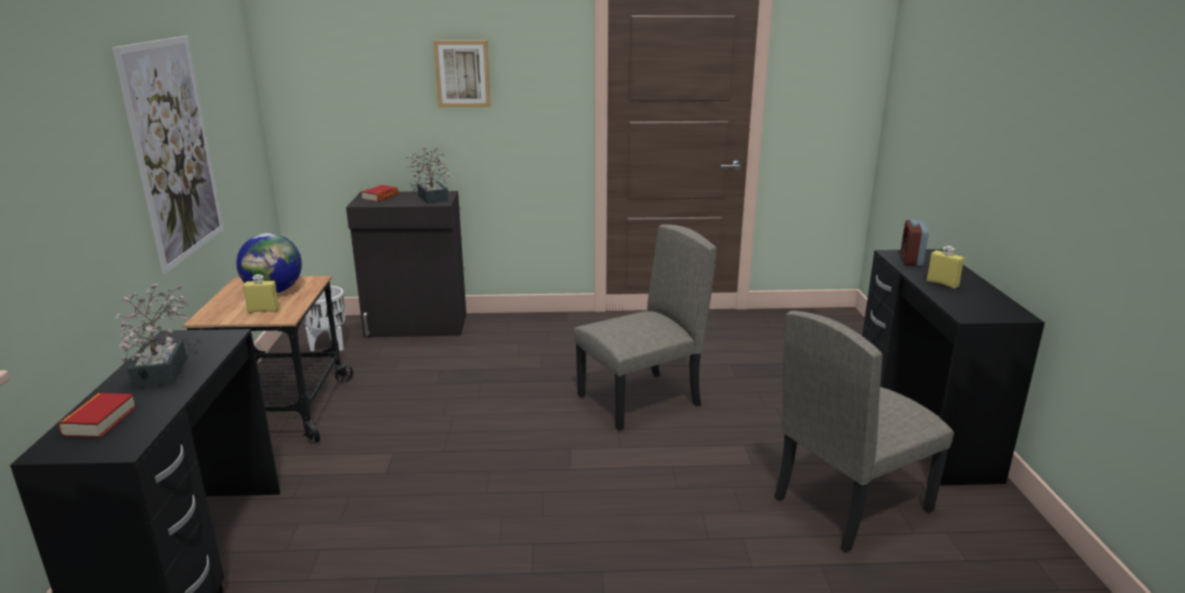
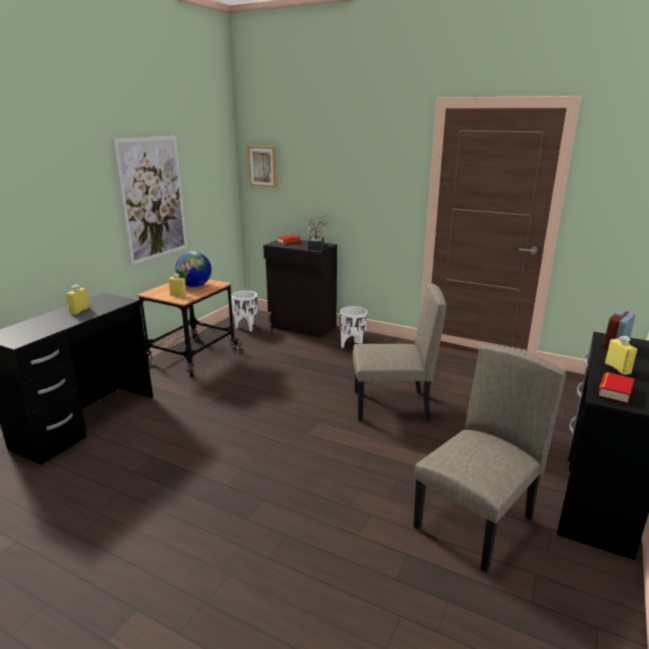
camera: 30 degrees right, 0 degrees up
(100, 421) = (27, 328): book -> book (614, 391)
(163, 369) = (80, 310): potted plant -> yellow bottle
(462, 73) = (346, 167): picture -> picture (263, 166)
(516, 337) = (353, 346): none -> white planter
(851, 503) = (475, 523): beige chair -> beige chair turned 135 degrees clockwise

